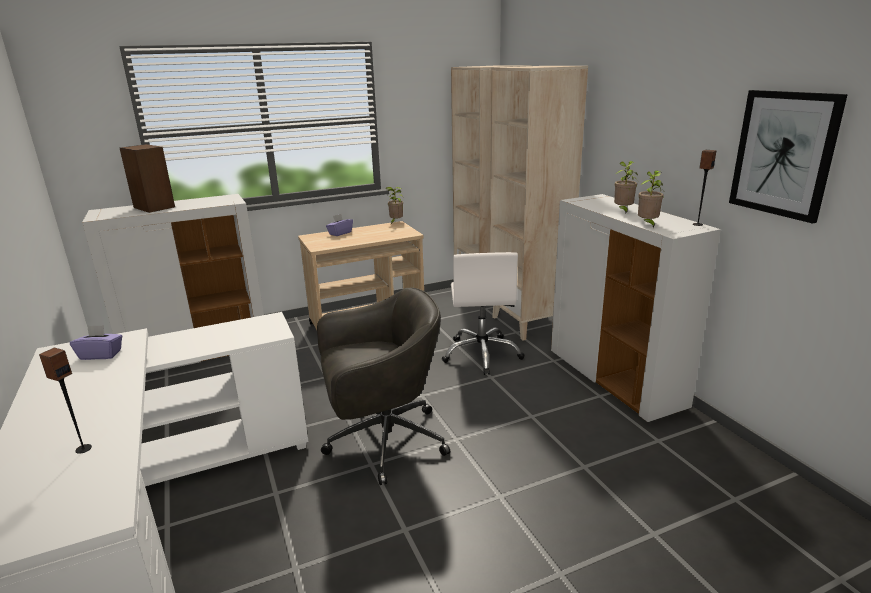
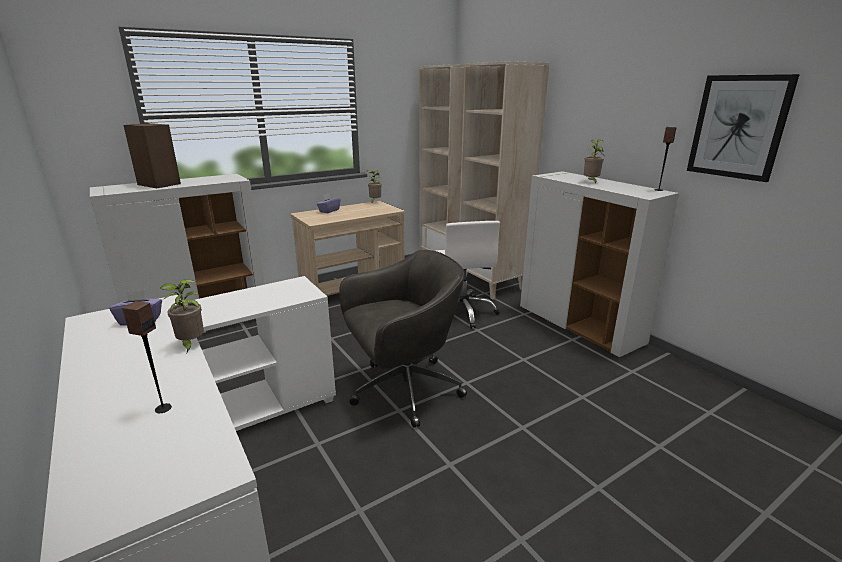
camera: 10 degrees left, 0 degrees up
(647, 224) = (620, 190): potted plant -> potted plant (191, 345)

